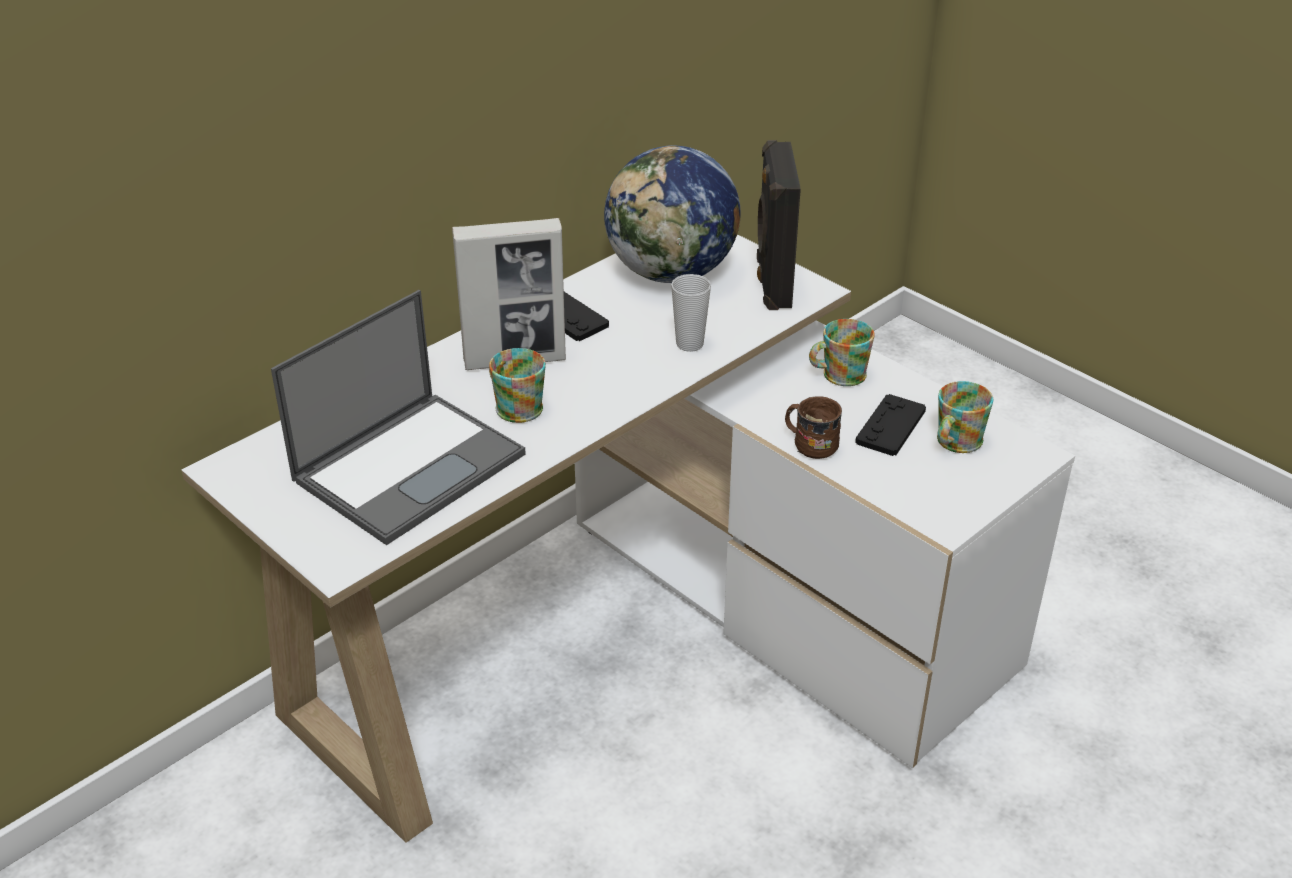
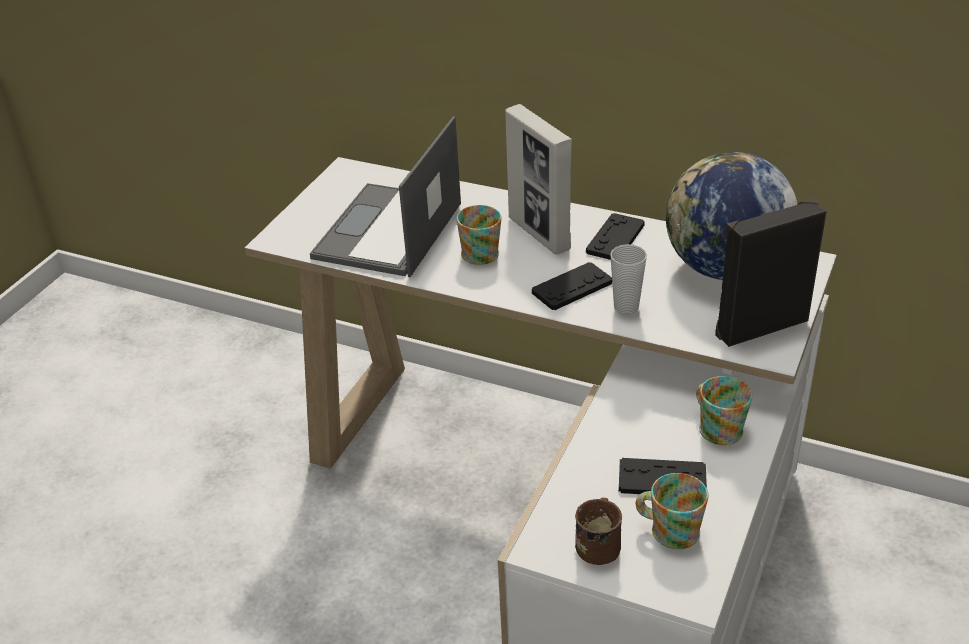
camera: 70 degrees right, 0 degrees up
(410, 465) = (388, 232): laptop -> laptop turned 90 degrees clockwise
(632, 366) = (572, 288): none -> black game controller
(810, 444) = (599, 434): brown mug -> brown mug (600, 543)

